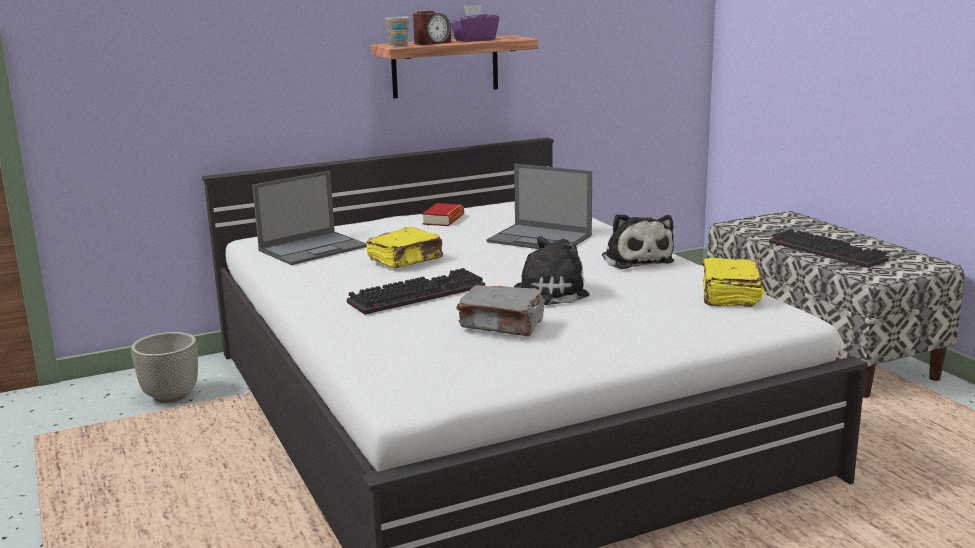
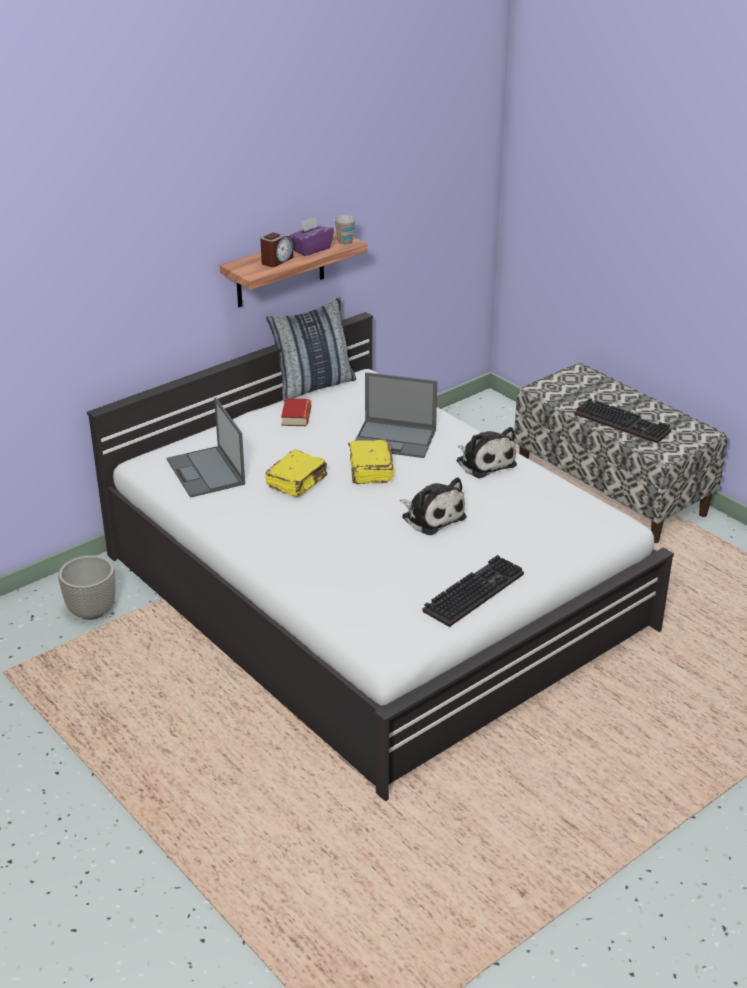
camera: 15 degrees left, 15 degrees up
(314, 248) = (206, 472): laptop -> laptop turned 120 degrees clockwise
(398, 46) = (252, 273): cup -> cup (345, 242)
(418, 294) = (333, 529): keyboard -> keyboard (473, 591)
(478, 203) = (314, 386): none -> pillow
(502, 325) = (419, 561): grey book -> none
(545, 293) = (431, 516): plush toy -> plush toy turned 90 degrees clockwise
(729, 296) = (570, 504): yellow book -> yellow book (370, 471)

